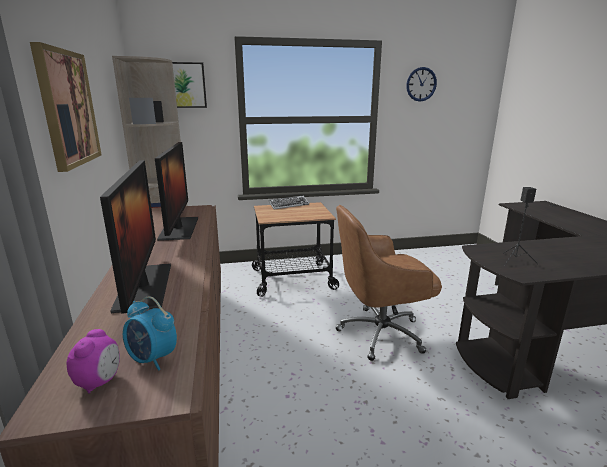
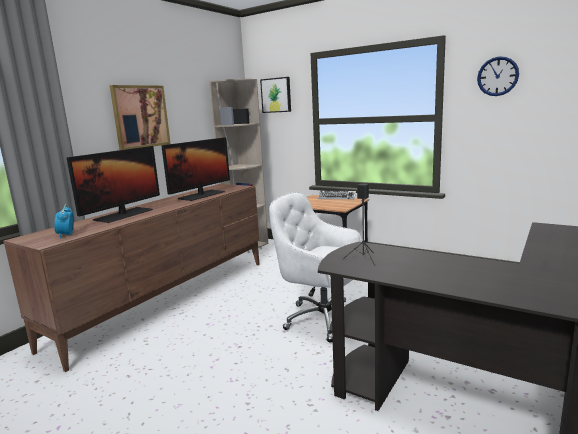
camera: 45 degrees right, 5 degrees down
(100, 381) = (44, 236): alarm clock -> none
(380, 333) = (324, 318): brown office chair -> white office chair

